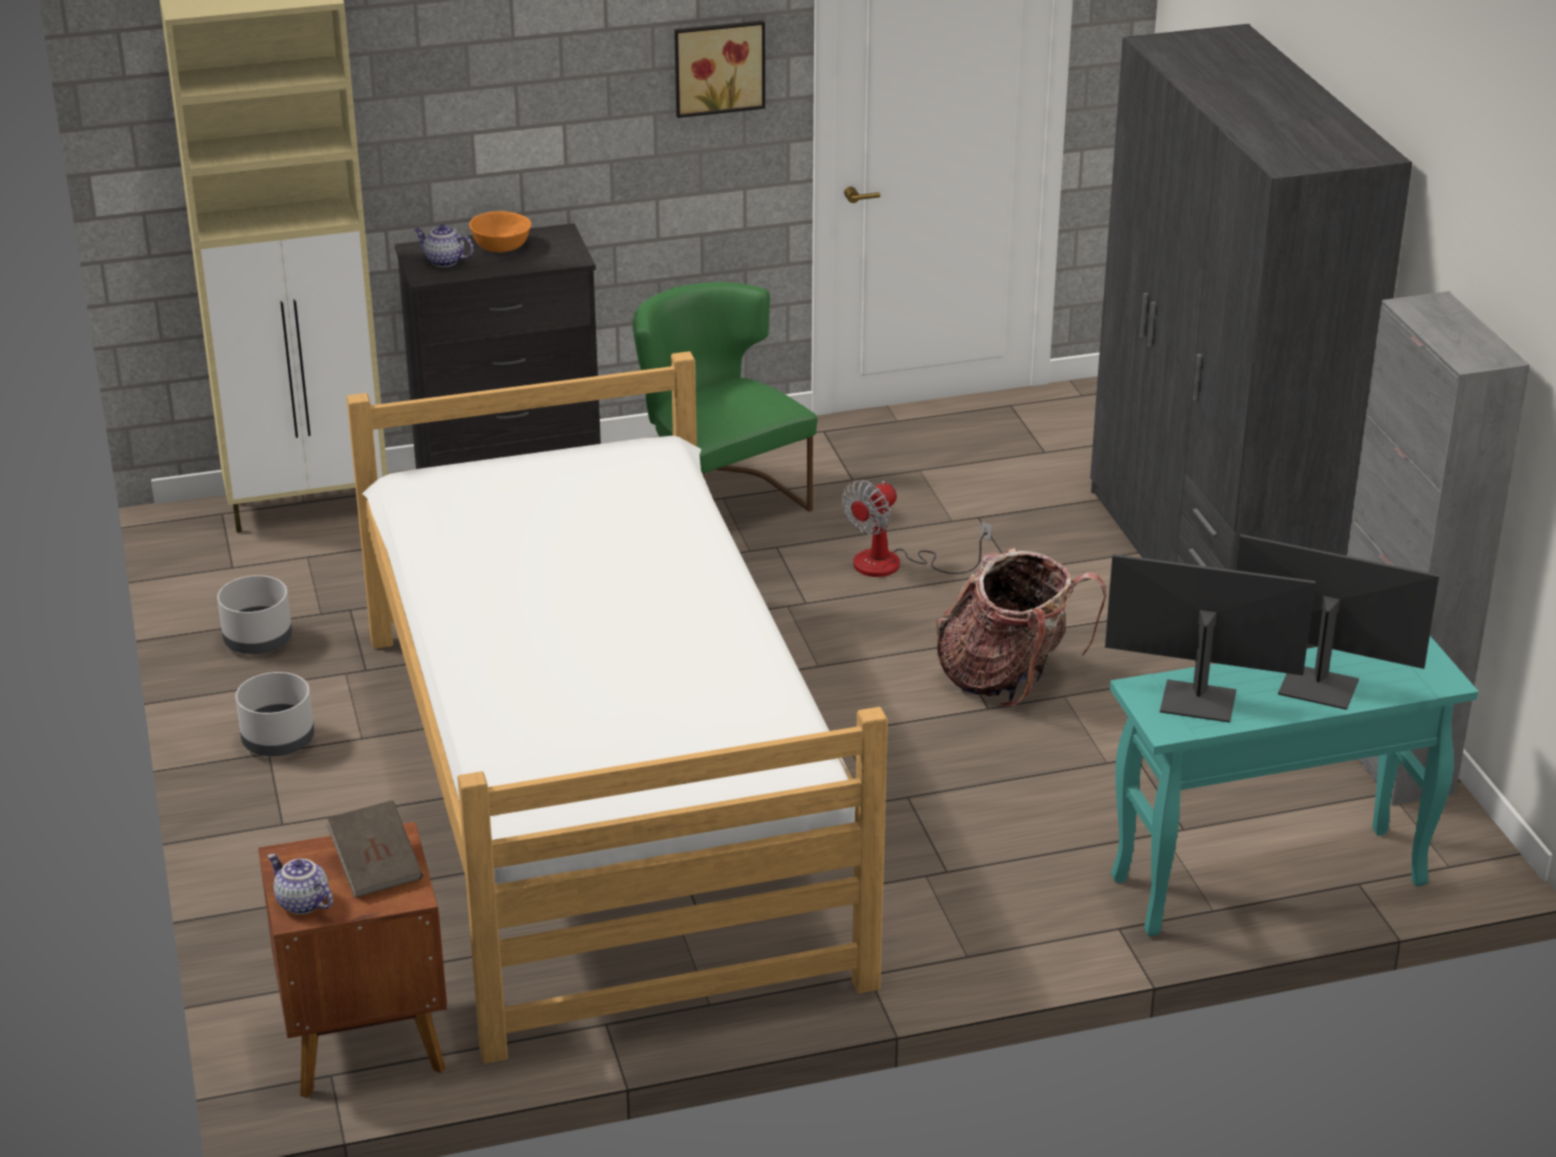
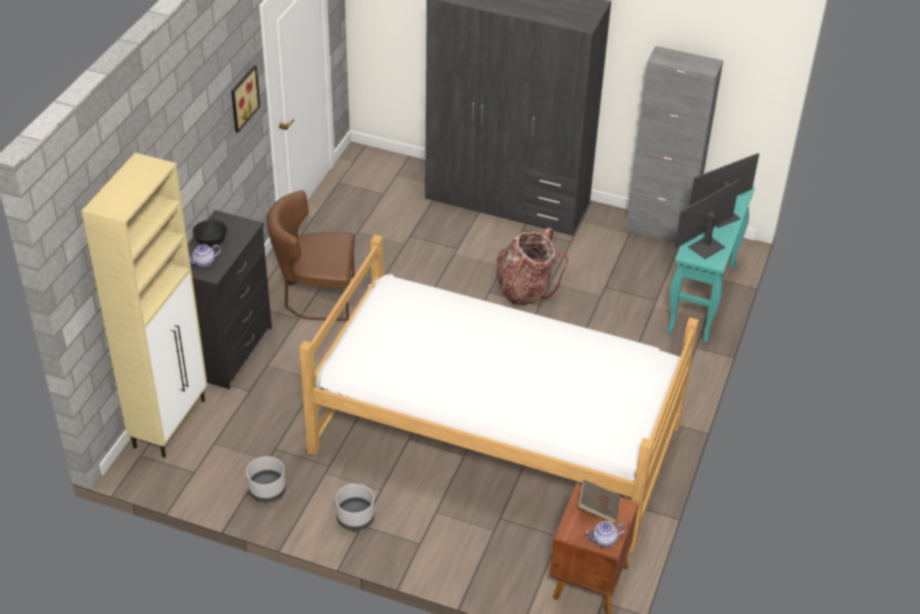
camera: 55 degrees left, 10 degrees up
(501, 246) = (211, 240): orange bowl -> black bowl
(719, 500) = (315, 297): green chair -> brown chair
(895, 564) = (418, 275): fan -> none

